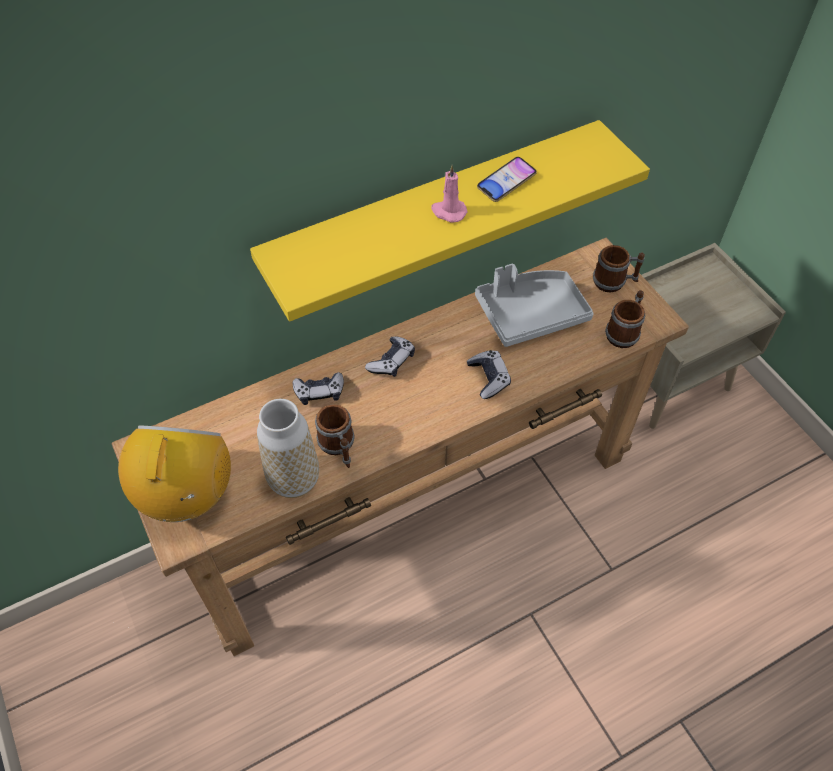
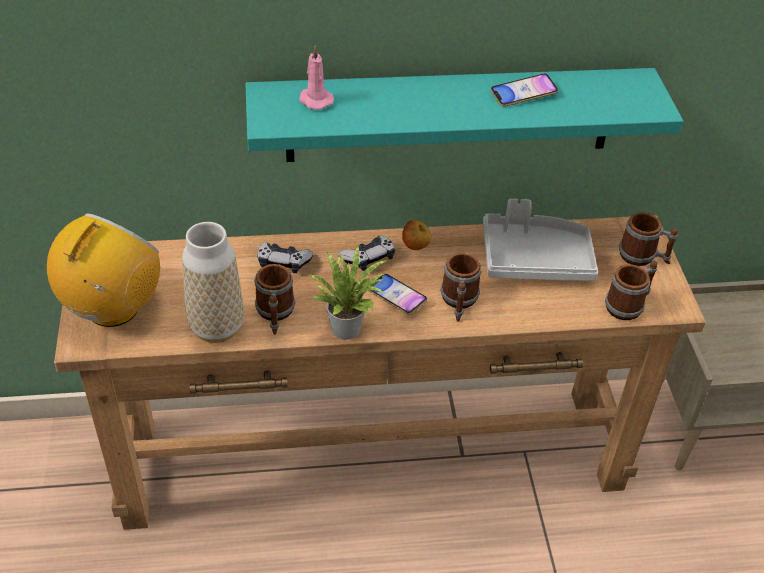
camera: 20 degrees right, 10 degrees down
(408, 436) = (348, 326): none -> potted plant
(426, 336) = (415, 247): none -> apple
(434, 214) = (450, 115): yellow shelf -> turquoise shelf
(434, 391) = (396, 297): none -> phone
(448, 211) = (450, 102): pink candle -> pink candle (314, 100)
(488, 378) = (459, 302): game controller -> mug

